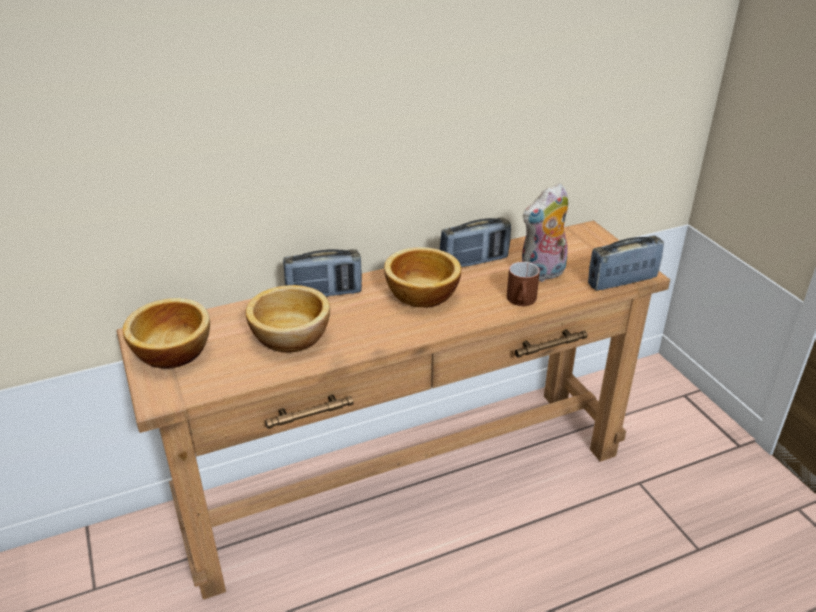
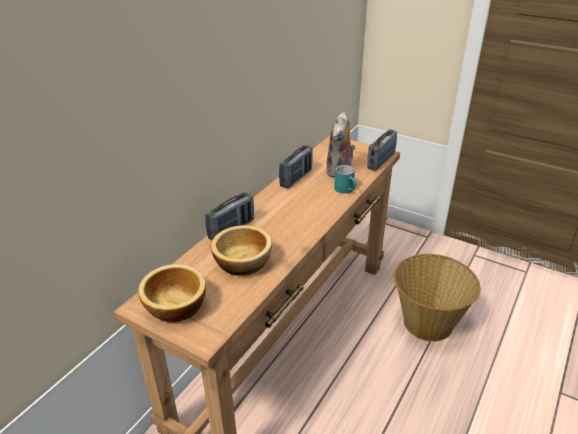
camera: 35 degrees left, 0 degrees up
(420, 294) = (288, 207): bowl -> none
(522, 301) = (346, 190): brown mug -> turquoise mug
(618, 565) = (427, 322): none -> basket

